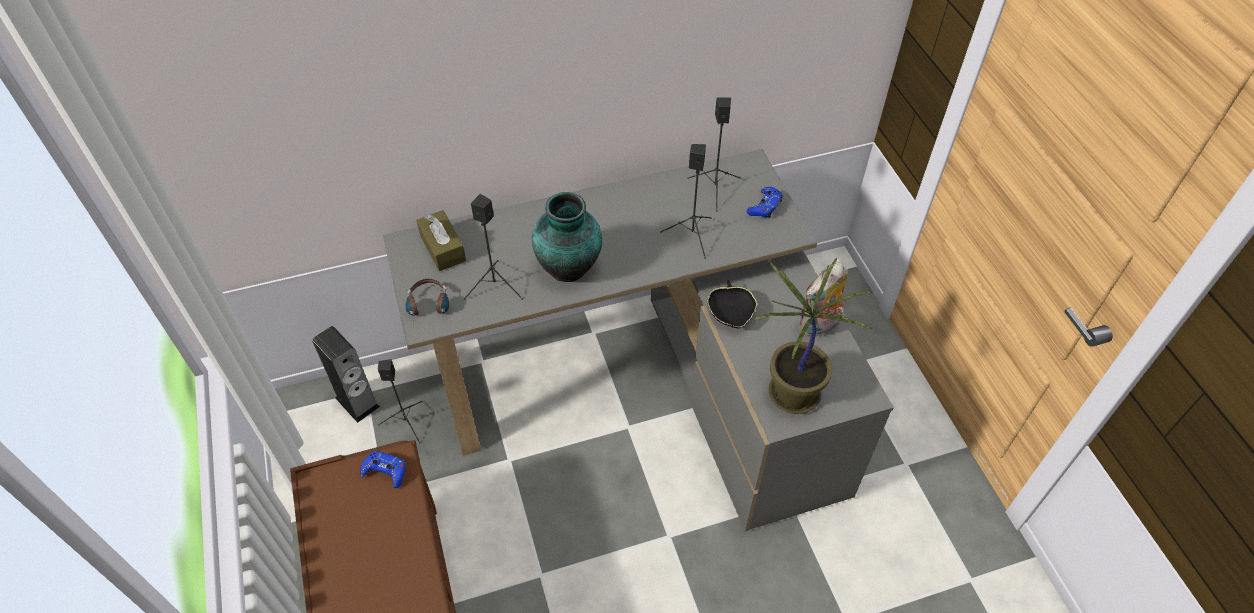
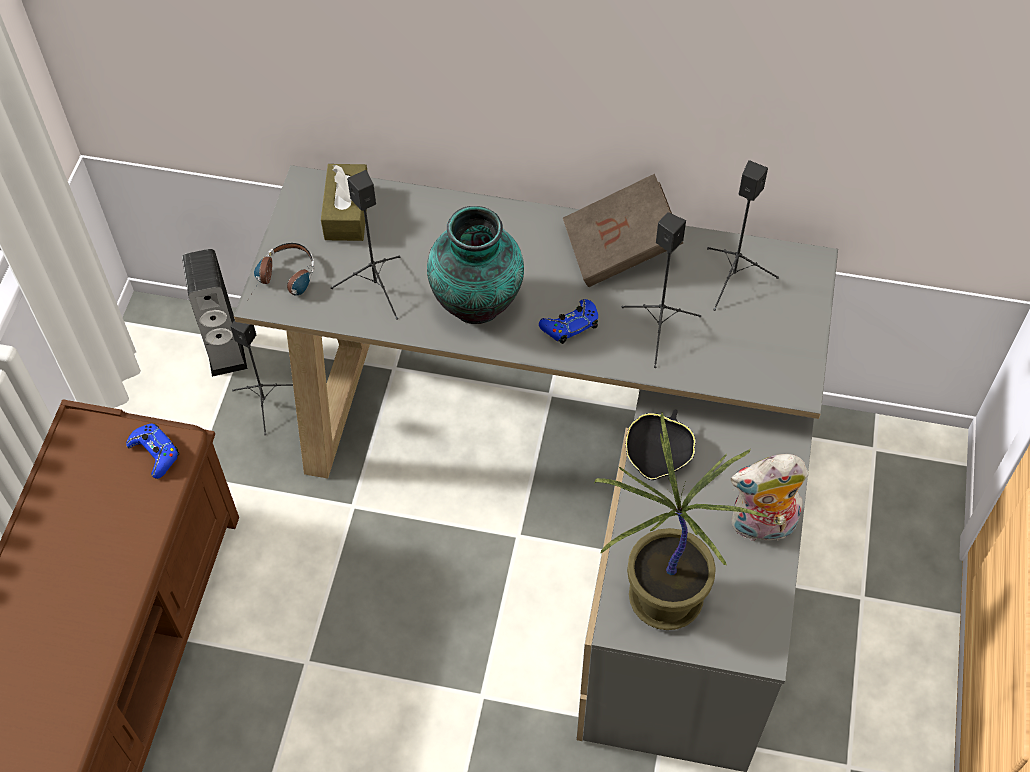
camera: 30 degrees right, 5 degrees up
(636, 199) = (620, 249): none -> brown book
(764, 206) = (783, 332): blue game controller -> blue game controller (570, 325)

